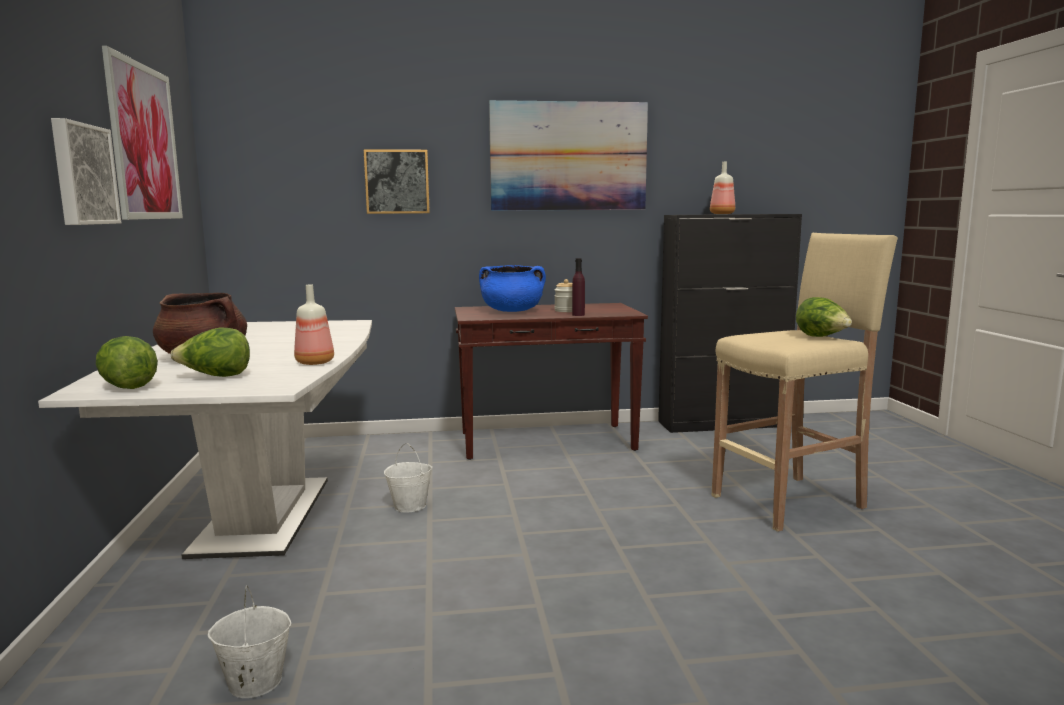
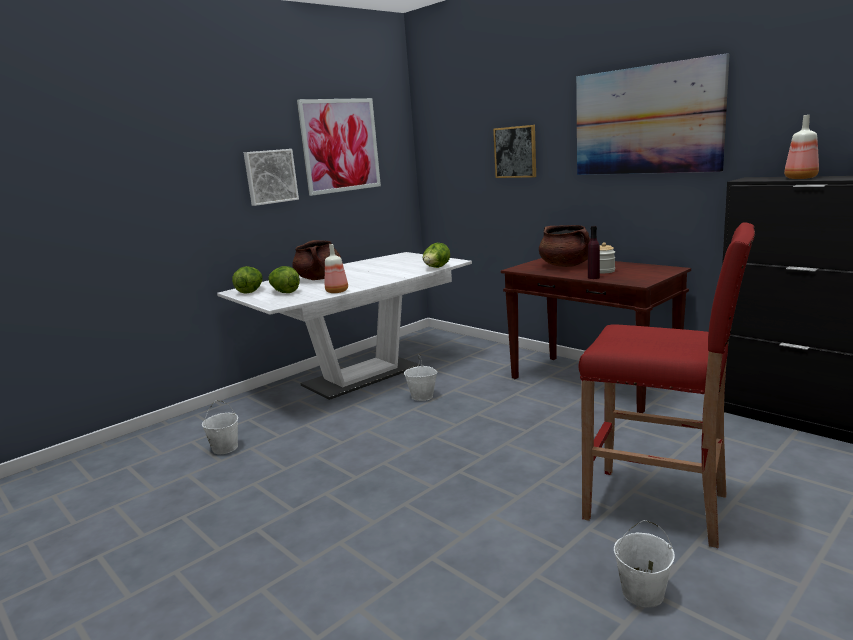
camera: 55 degrees right, 5 degrees up
(512, 311) = (566, 265): blue cooking pot -> brown cooking pot
(790, 501) = (659, 507): beige stool -> red stool
(822, 337) = (682, 346): lettuce -> lettuce (436, 268)
(904, 552) = (642, 593): none -> white bucket

